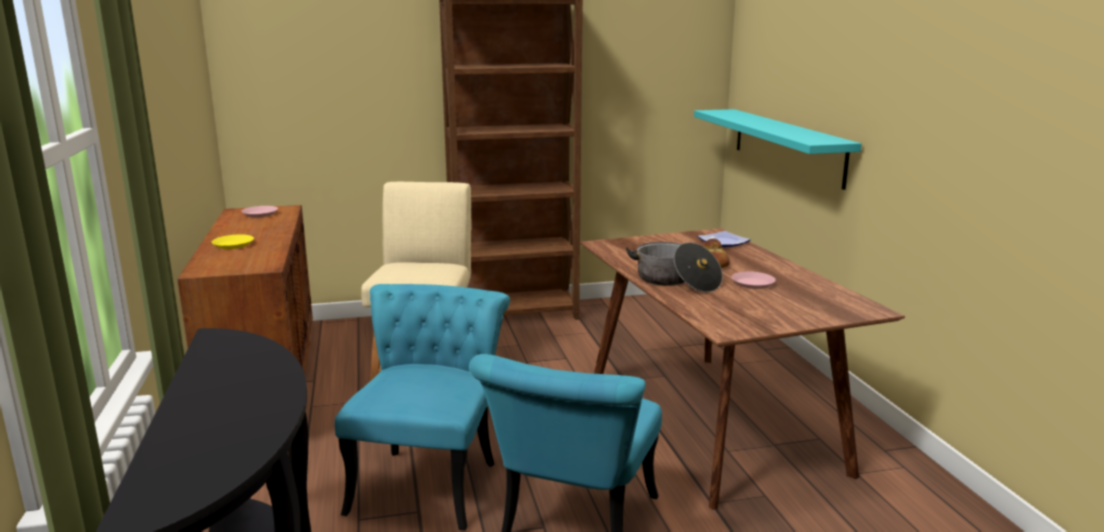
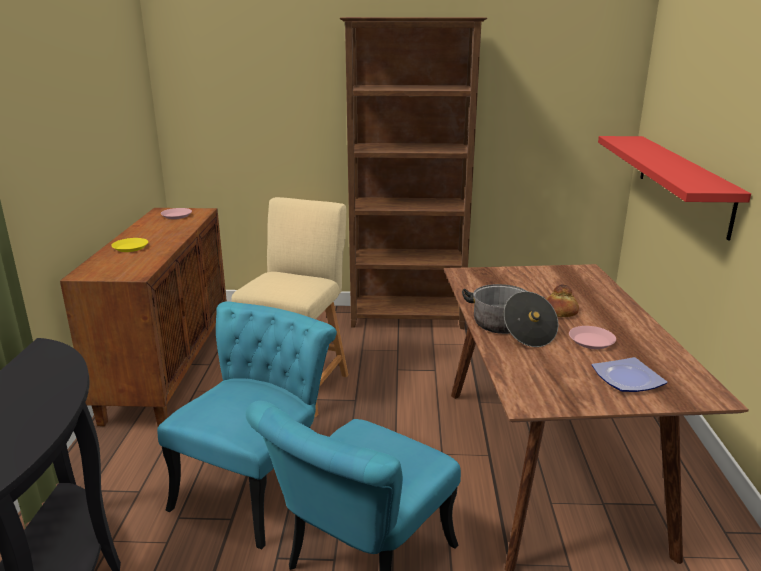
camera: 15 degrees right, 5 degrees up
(724, 242) = (589, 283): plate -> plate (629, 379)
(787, 145) = (682, 182): turquoise shelf -> red shelf

